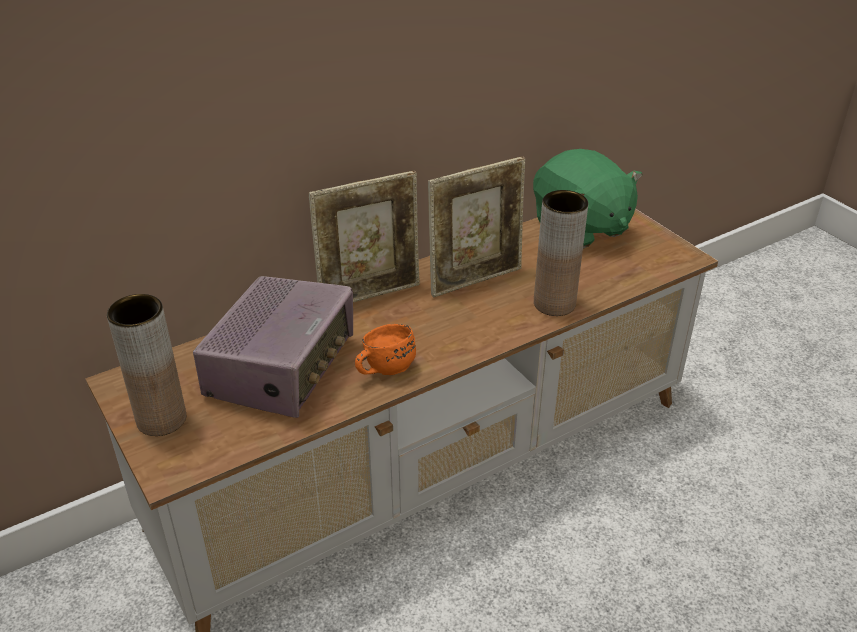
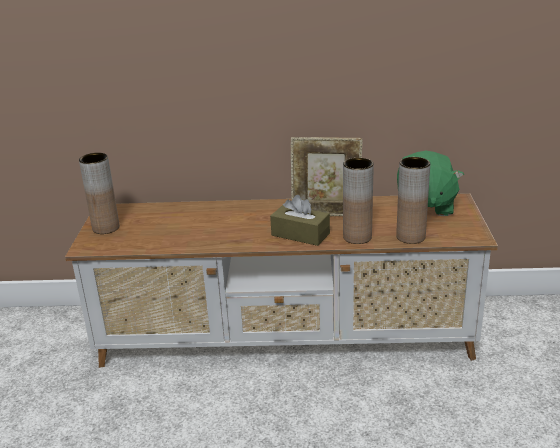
camera: 35 degrees right, 10 degrees down
(282, 367) = (180, 224): radio -> none
(370, 294) = (261, 206): picture frame -> none
(383, 369) = (226, 238): orange mug -> none
(478, 324) = (300, 234): none -> brown tissue box
(615, 281) = (410, 237): none -> brown vase

